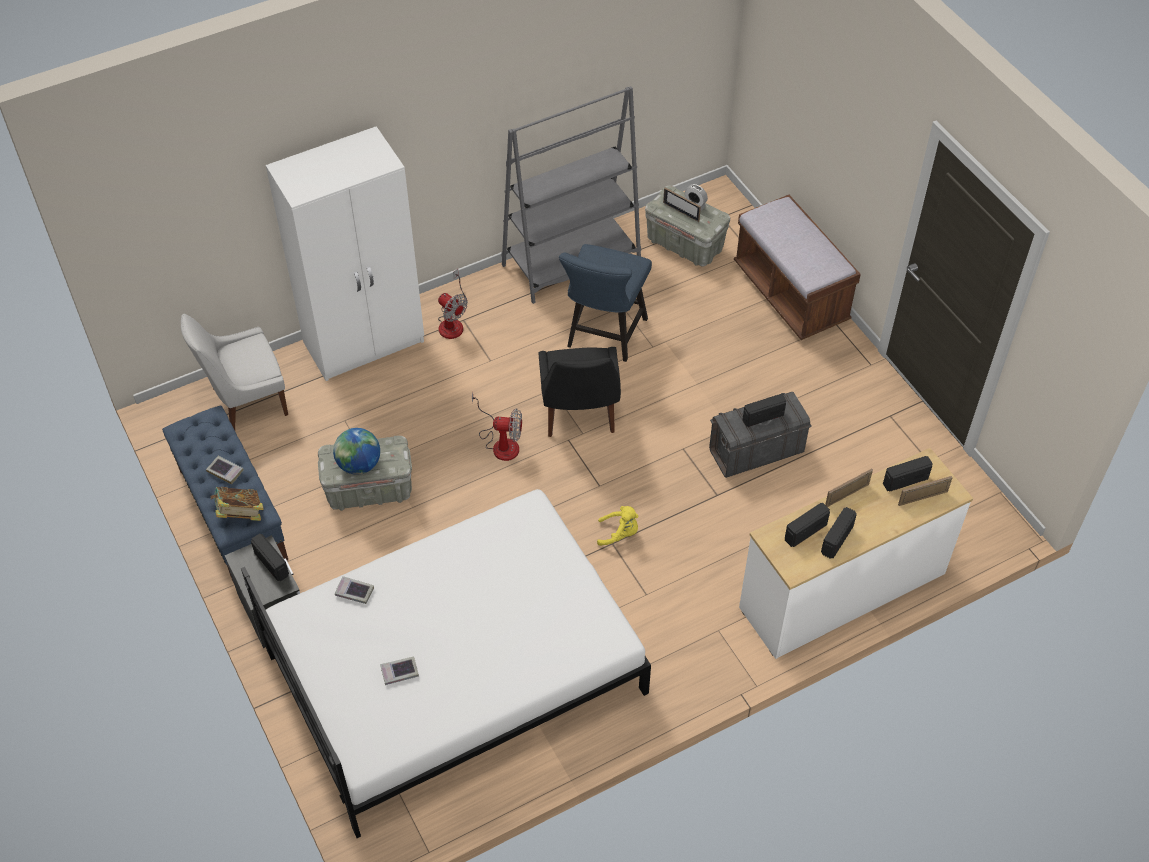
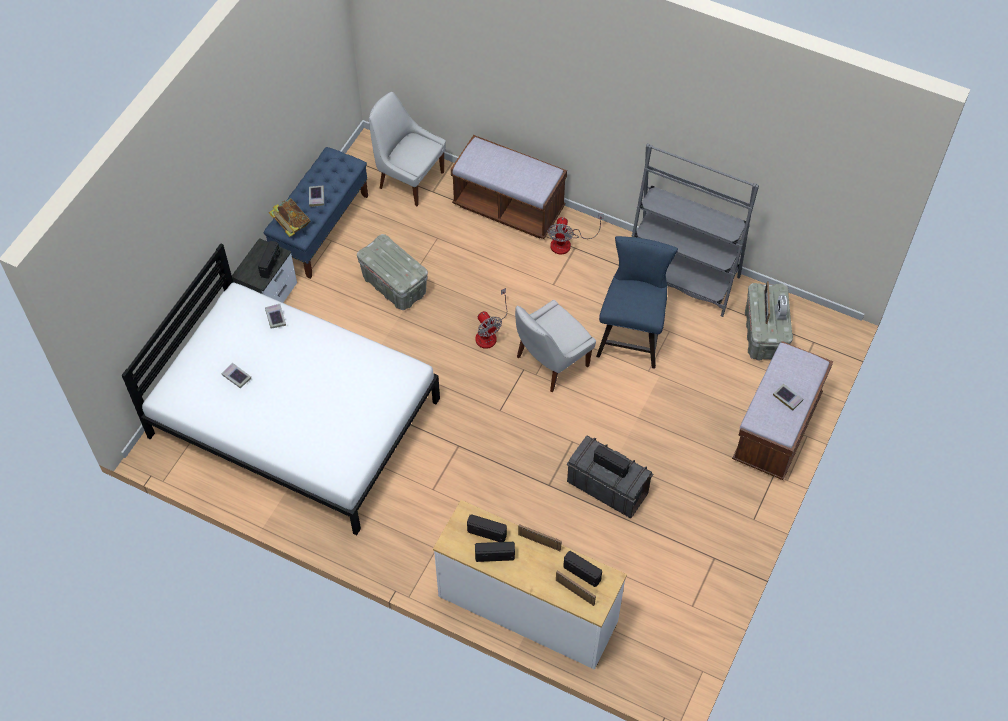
camera: 55 degrees right, 5 degrees up
(359, 465) = (385, 262): globe -> none
(365, 343) = (508, 208): white wardrobe -> brown bench
(579, 414) = (550, 363): black chair -> white chair
(604, 337) = (631, 336): blue chair -> blue chair turned 120 degrees clockwise
(619, 533) = (469, 445): yellow plush toy -> none
(805, 243) = (787, 398): none -> book

